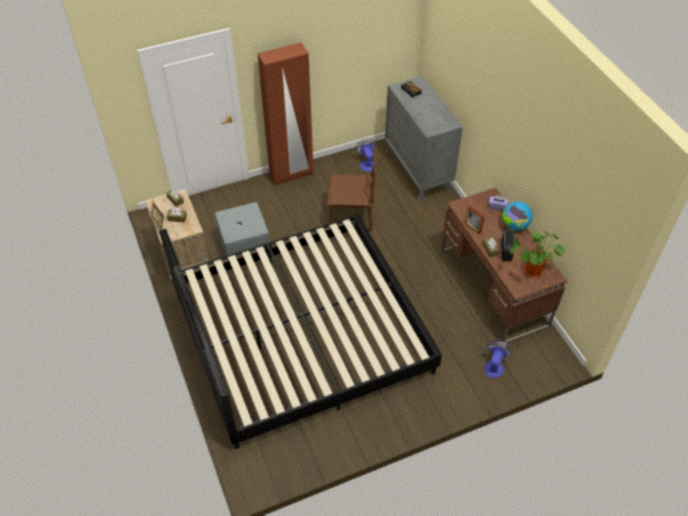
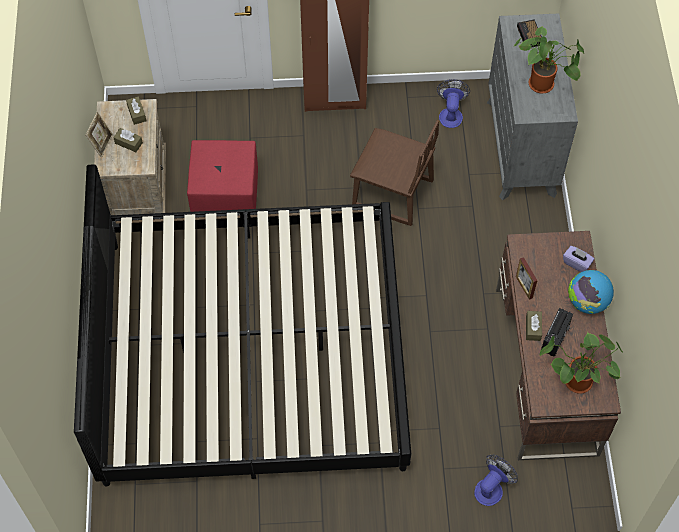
camera: 20 degrees right, 10 degrees up
(245, 246) = (226, 196): grey ottoman -> red ottoman
(433, 113) = (544, 84): none -> potted plant

